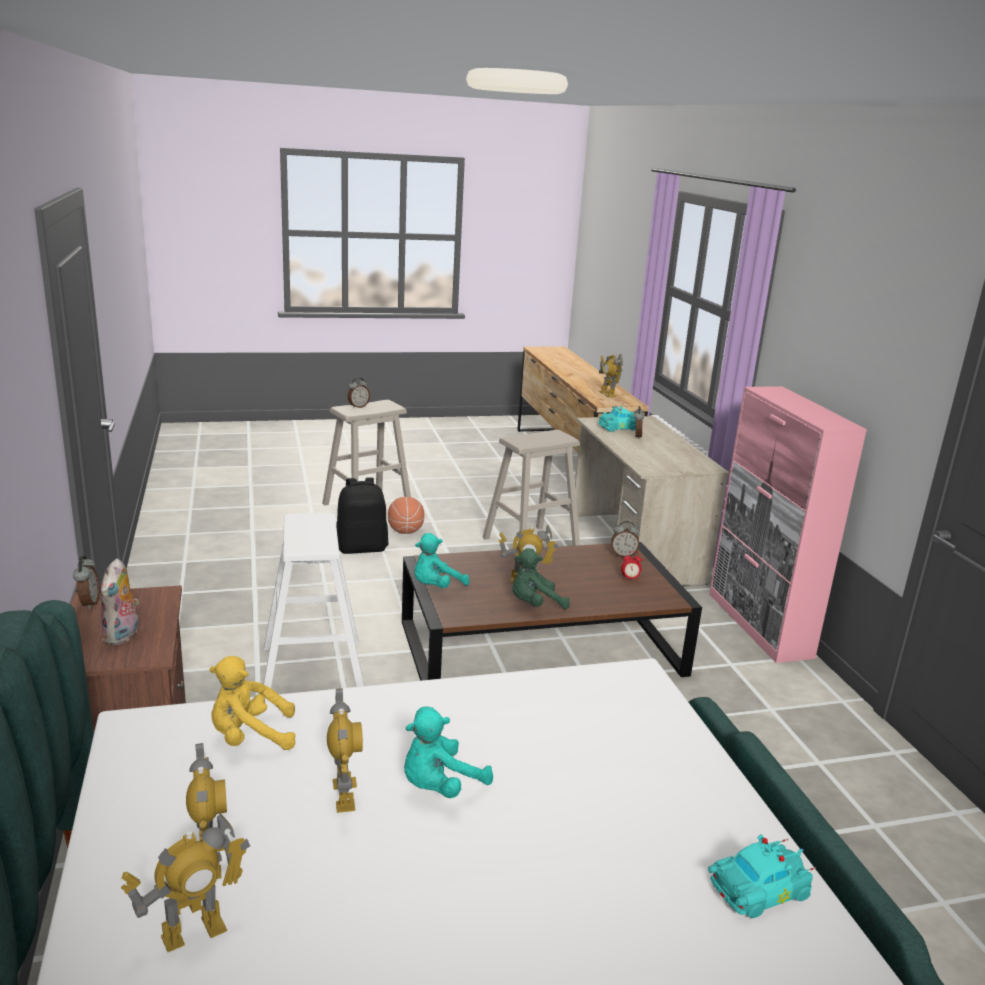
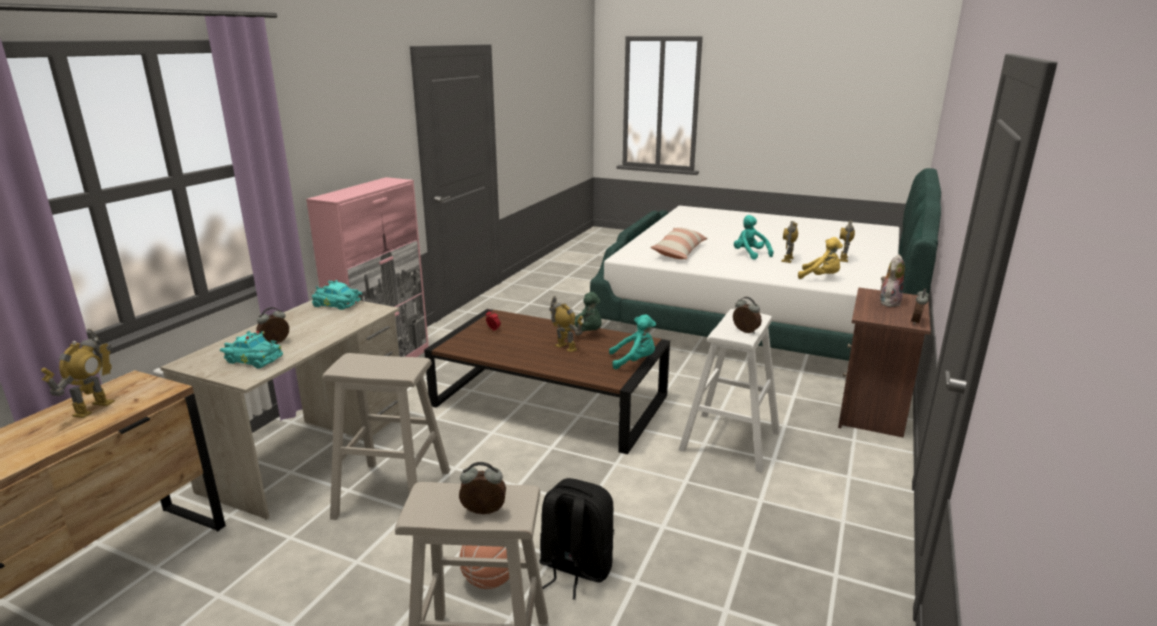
camera: 140 degrees left, 0 degrees up
(193, 932) = (850, 251): toy robot -> none
(439, 786) = (750, 254): turquoise plush toy -> turquoise plush toy turned 120 degrees counterclockwise
(581, 737) = (679, 251): none -> pillow
(623, 555) = (461, 343): alarm clock -> alarm clock (745, 332)
(756, 889) = (675, 226): turquoise toy car -> turquoise toy car (337, 304)

